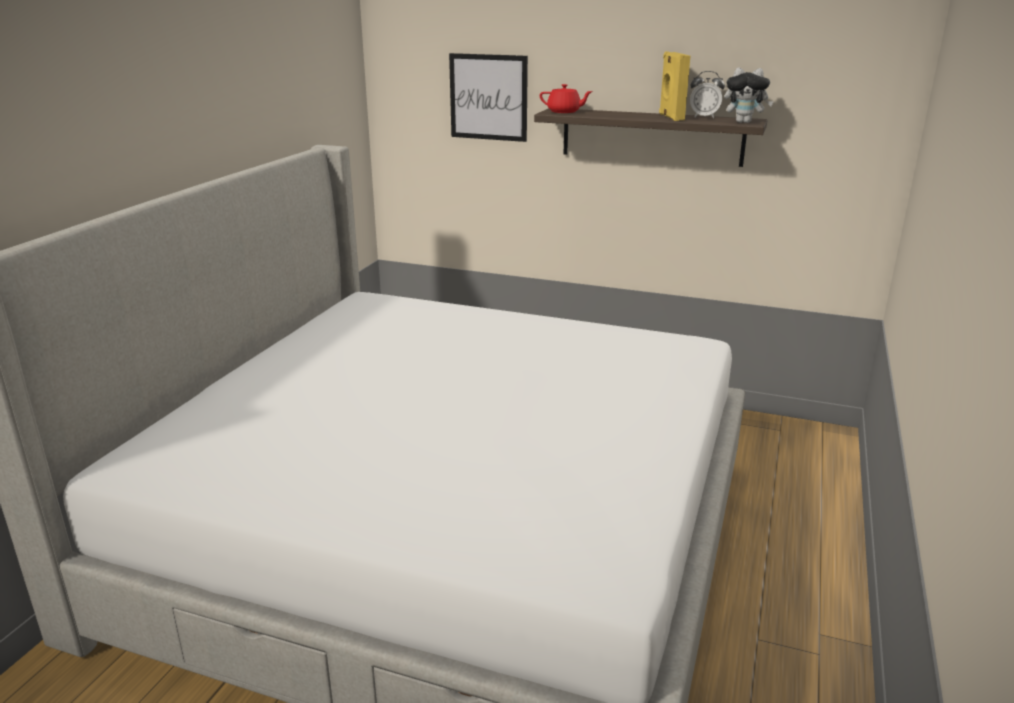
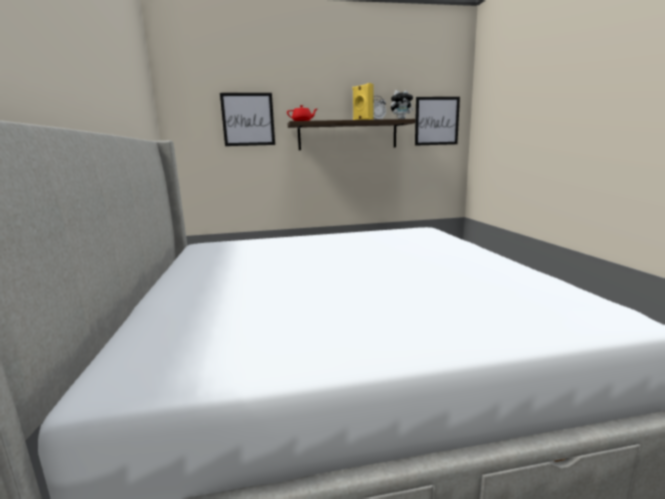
camera: 30 degrees left, 10 degrees down
(839, 124) = (436, 121): none -> picture

